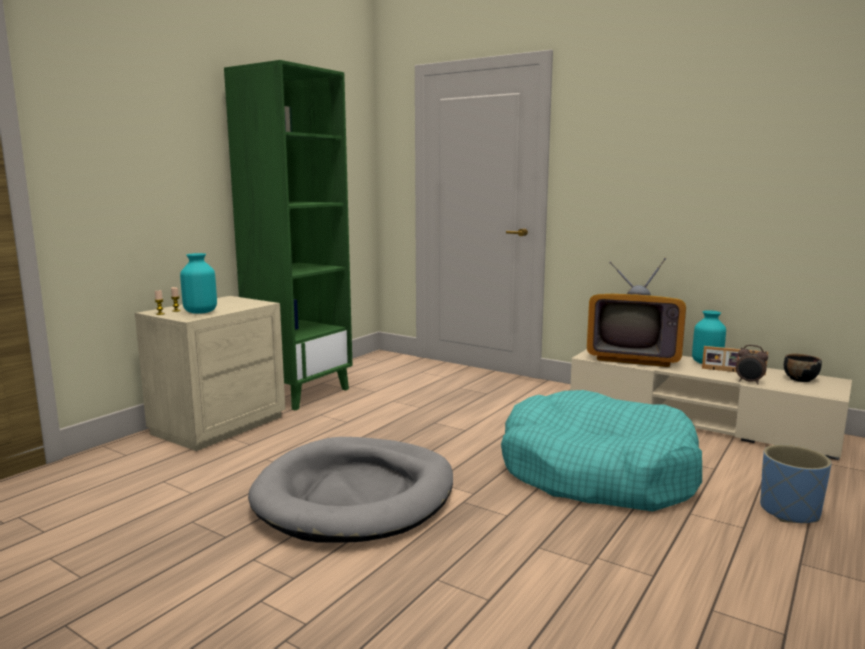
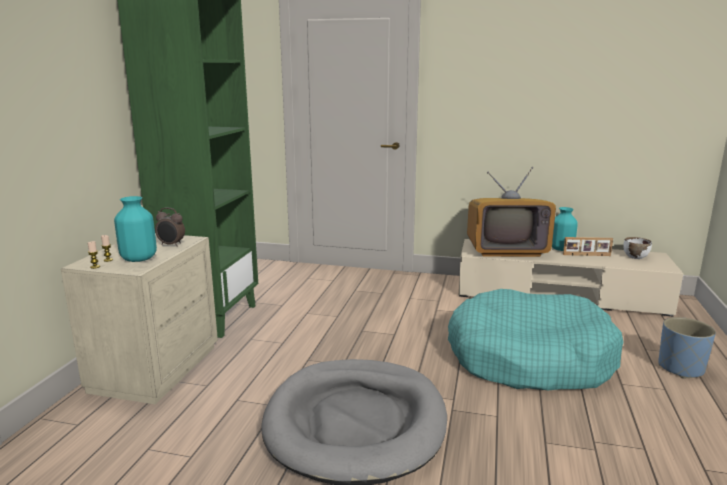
camera: 20 degrees left, 5 degrees up
(749, 382) = (607, 264): alarm clock -> alarm clock (171, 245)
(800, 379) = (635, 256): black bowl -> white bowl

